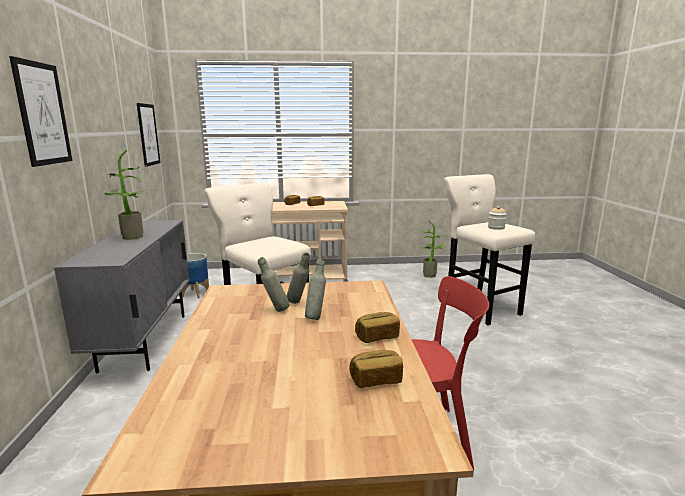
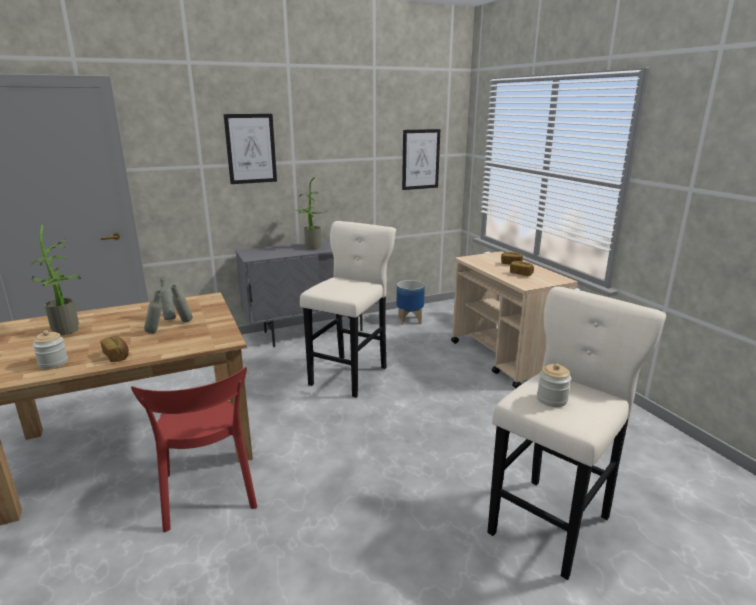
camera: 70 degrees right, 5 degrees up
(376, 379) = (53, 363): bread -> jar
(430, 275) = (642, 453): potted plant -> potted plant (69, 330)

